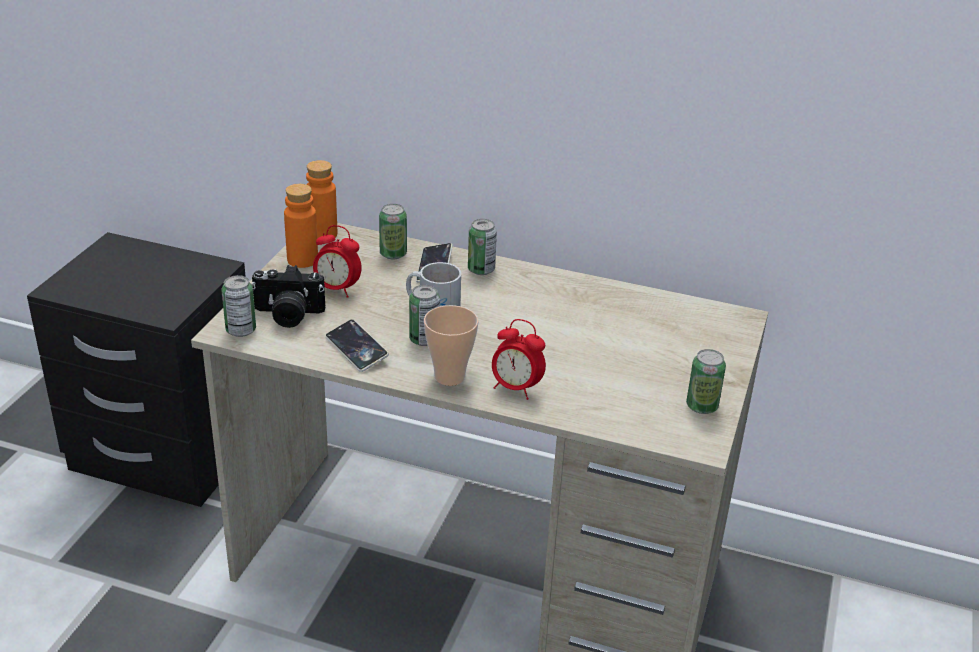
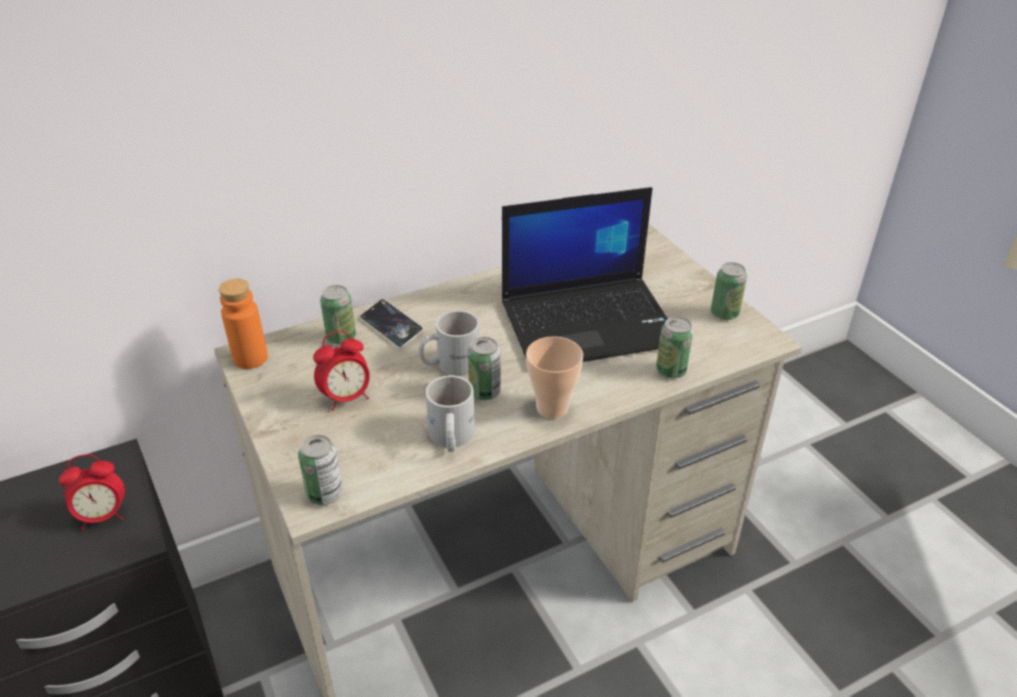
camera: 45 degrees left, 5 degrees up
(288, 315) = (343, 450): camera -> none
(302, 260) = (271, 392): orange bottle -> none
(356, 349) = (449, 438): phone -> white mug
(481, 269) = (430, 307): can -> can (671, 370)
(516, 388) = (607, 383): alarm clock -> alarm clock (103, 516)
(578, 345) = (590, 322): none -> laptop

